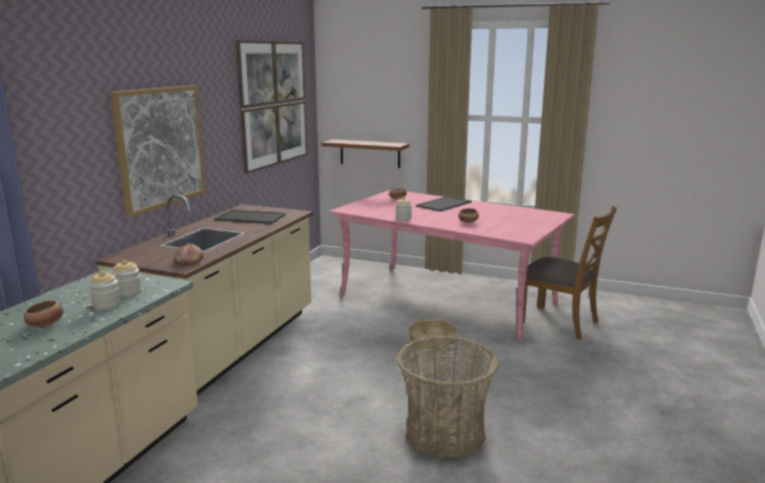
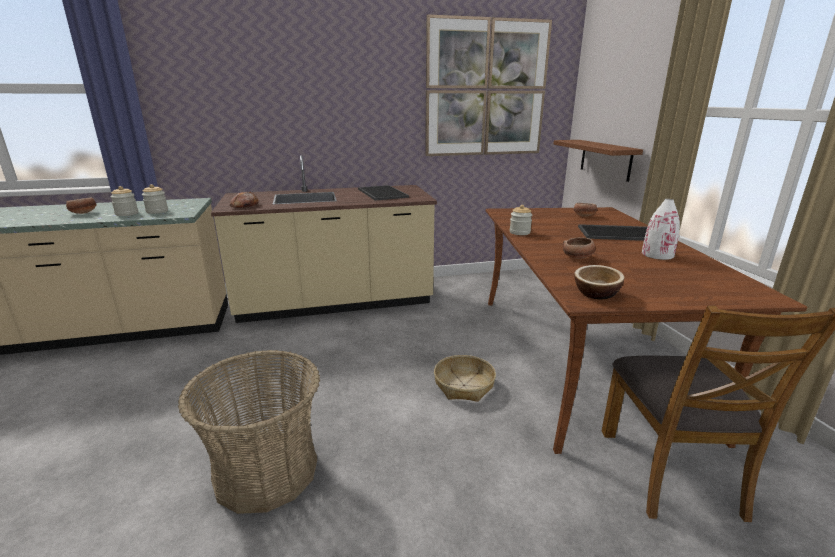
camera: 55 degrees right, 5 degrees up
(160, 147) = (307, 113): picture -> none
(448, 299) = (580, 357): pink dining table -> brown dining table
(488, 210) = (657, 255): none -> white vase
(520, 234) = (596, 293): none -> bowl

